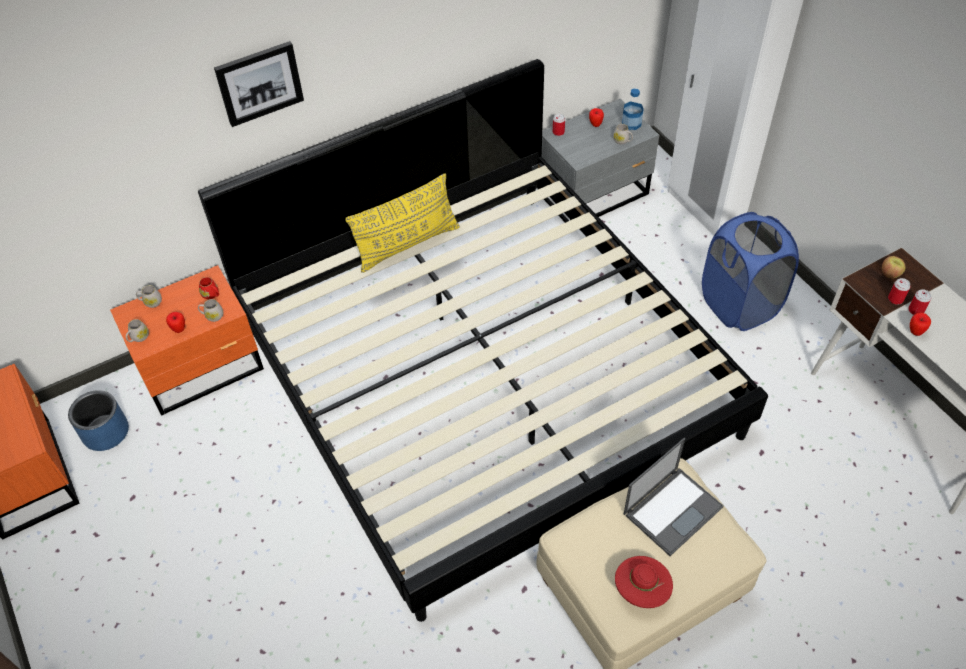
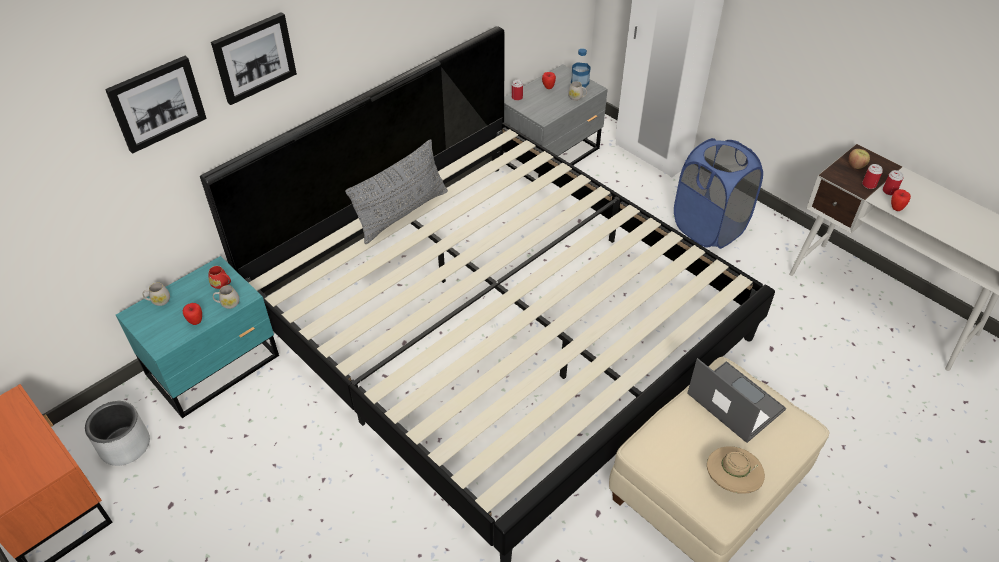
camera: 15 degrees left, 5 degrees down
(105, 432) = (125, 445): blue planter -> grey planter
(138, 338) = (154, 336): white mug -> none
(157, 122) = (157, 103): none -> picture
(203, 368) = (216, 365): orange nightstand -> turquoise nightstand
(407, 244) = (402, 213): yellow pillow -> grey pillow
(641, 590) = (731, 480): red hat -> beige hat
(673, 509) = (734, 401): laptop -> laptop turned 75 degrees counterclockwise

